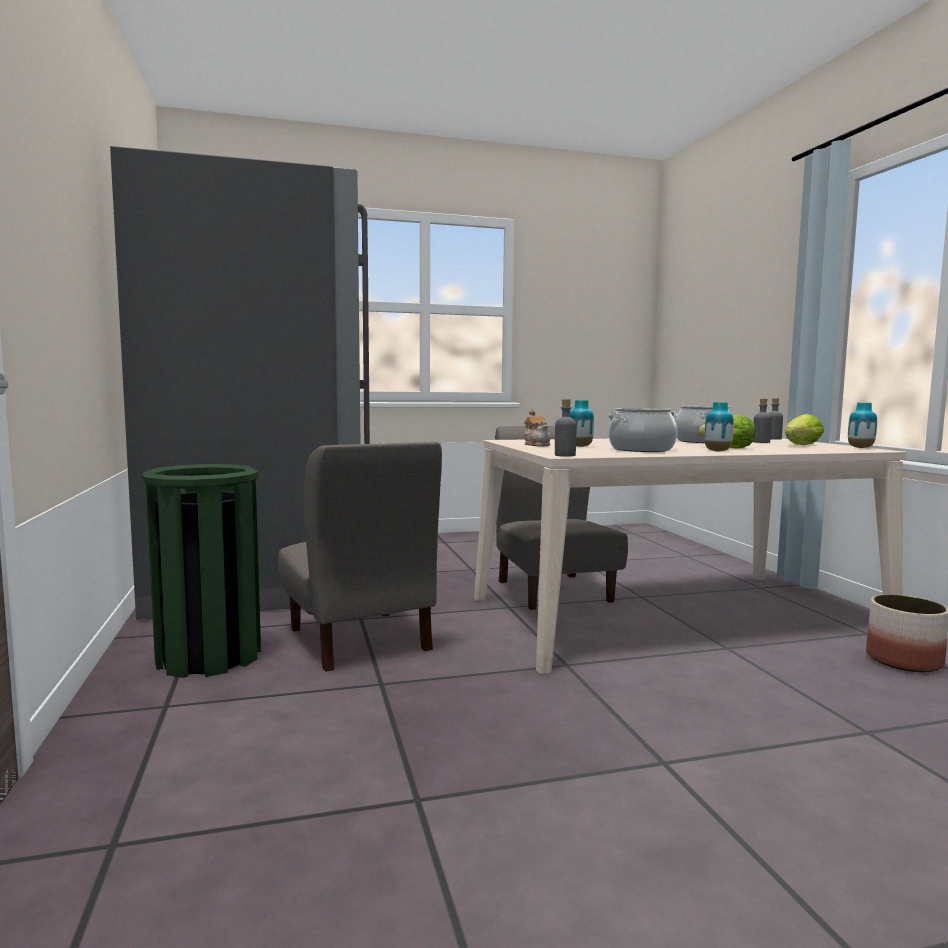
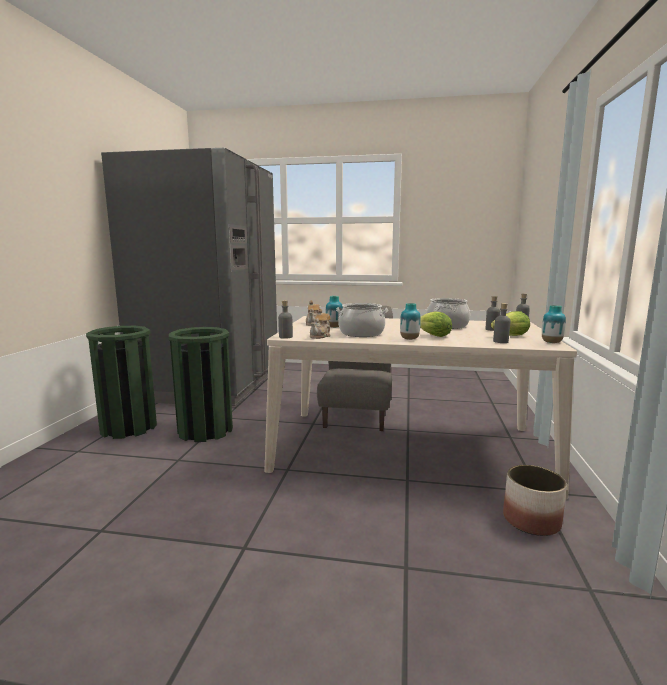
camera: 25 degrees right, 5 degrees up
(359, 639) = (205, 430): grey chair -> green trash can
(605, 453) = (321, 336): none -> teapot
(814, 449) = (500, 341): none -> grey bottle

